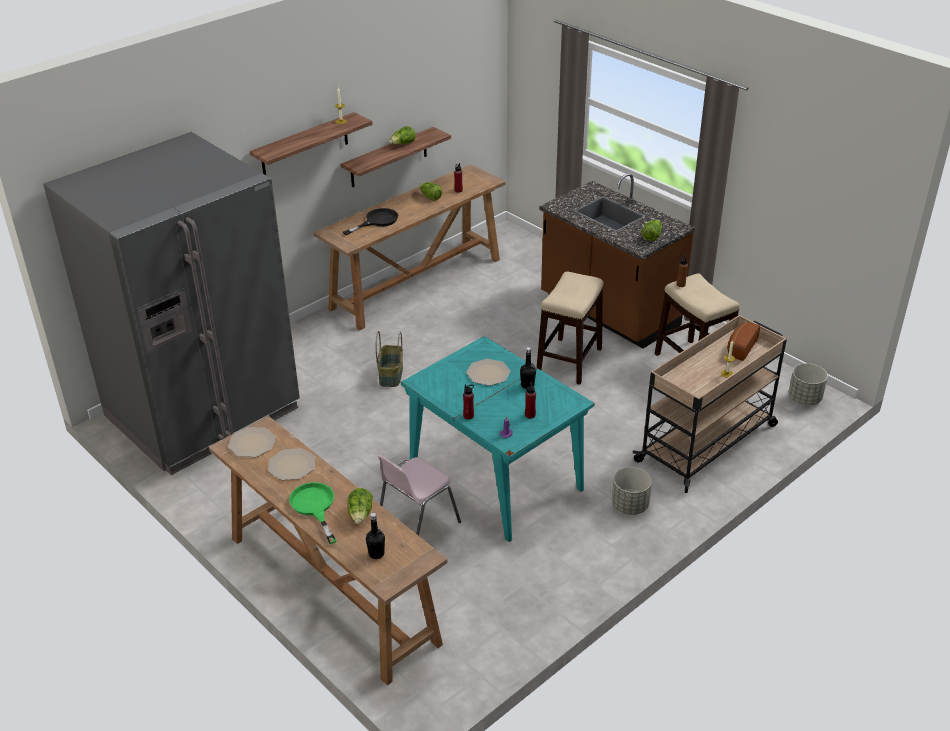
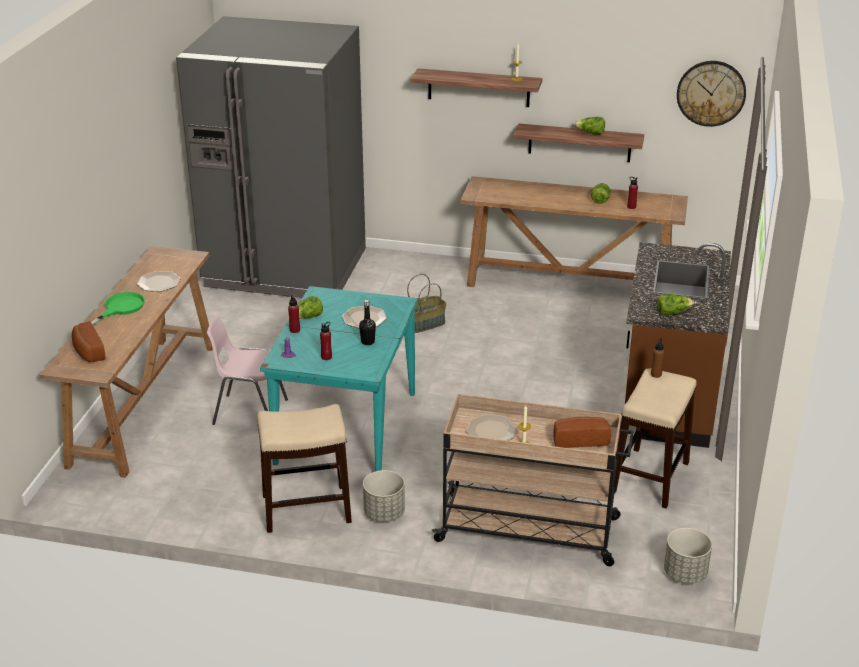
camera: 55 degrees right, 5 degrees down
(252, 443) = (170, 258): plate -> plate (492, 430)
(361, 514) = (127, 329): lettuce -> lettuce (307, 317)
(376, 554) = (87, 352): black bottle -> bread
(377, 221) = (525, 193): black frying pan -> none
(472, 70) = (711, 93): none -> wall clock
(569, 360) = (560, 403): stool -> stool (307, 508)

